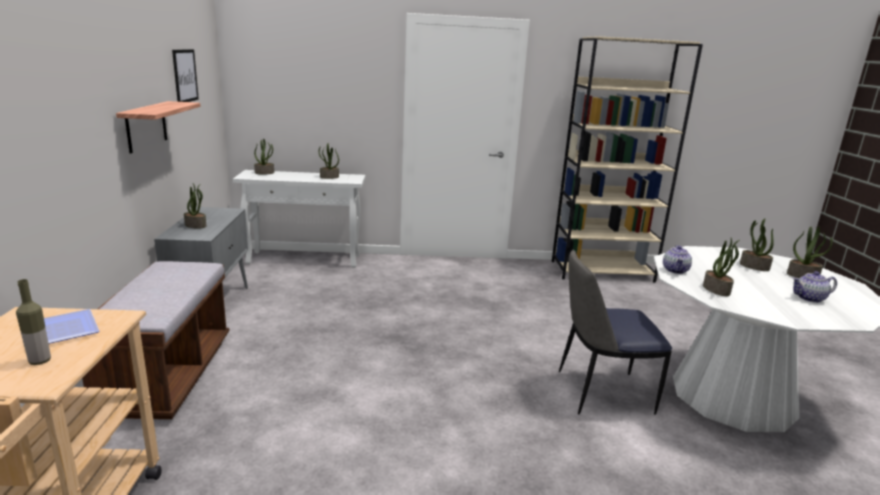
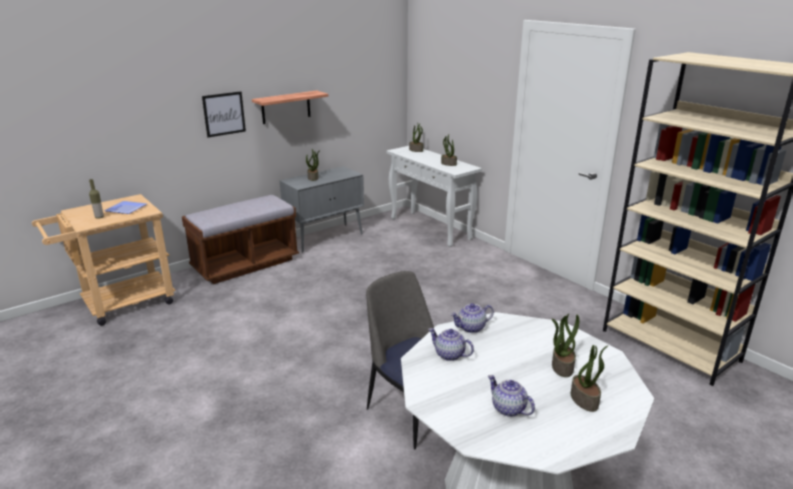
camera: 55 degrees right, 5 degrees up
(185, 76) = (345, 71): picture -> picture (224, 114)
(717, 290) = (449, 355): potted plant -> teapot

